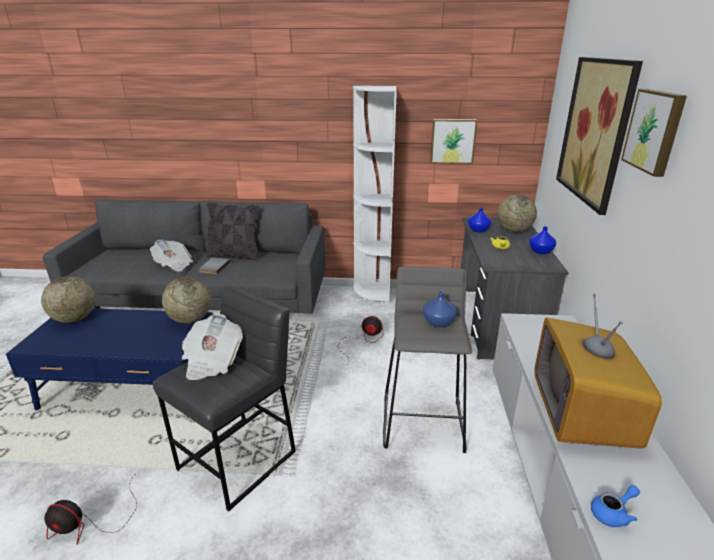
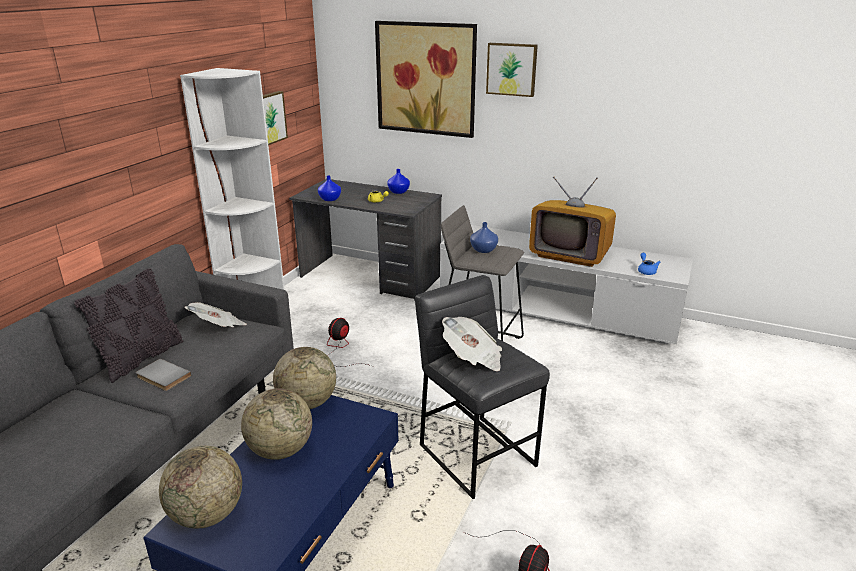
camera: 70 degrees left, 0 degrees up
(173, 265) = (104, 414): newspaper -> newspaper (218, 328)
(513, 231) = (347, 189): globe -> globe (280, 450)

